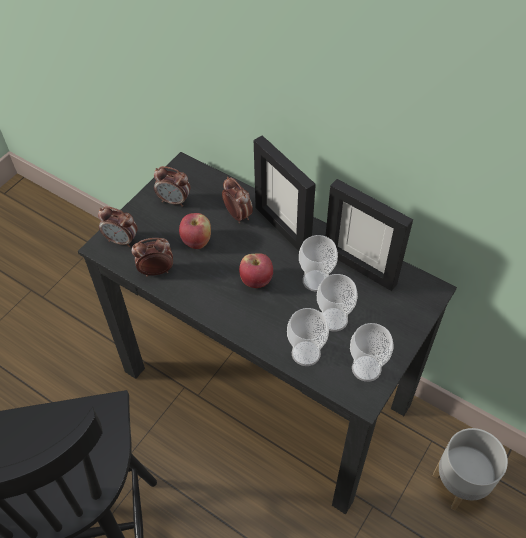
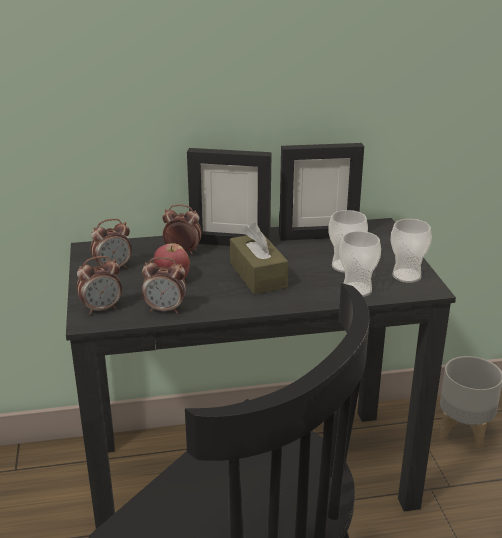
camera: 45 degrees left, 25 degrees down
(156, 271) = (165, 309): alarm clock -> alarm clock turned 120 degrees counterclockwise
(257, 281) = (258, 275): apple -> brown tissue box
(316, 280) = (300, 255): cup -> none

